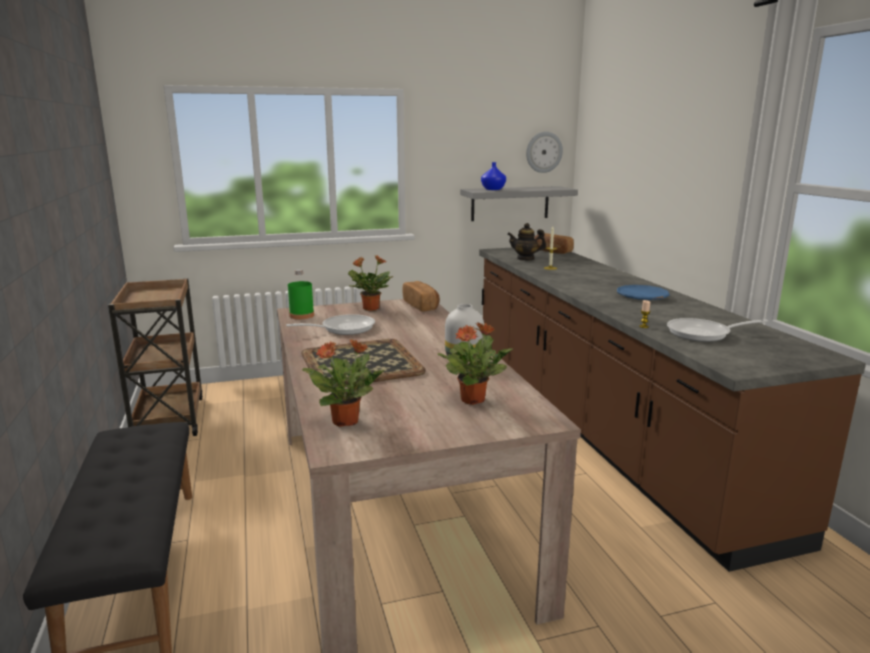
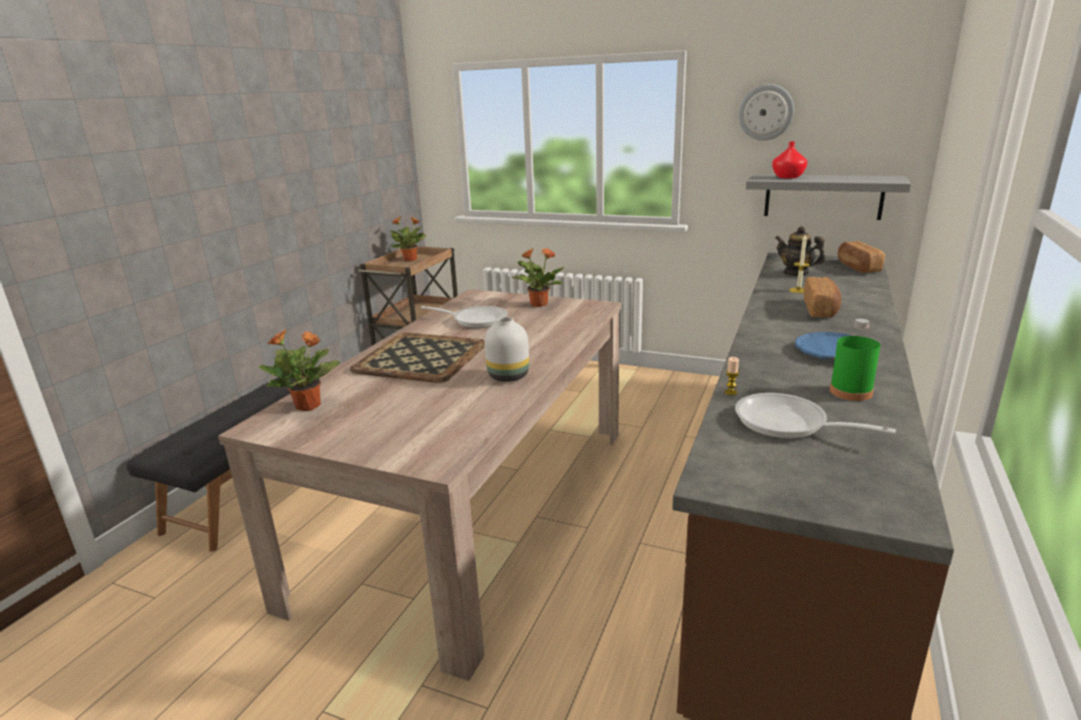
camera: 40 degrees right, 5 degrees up
(301, 315) = (472, 300): green bottle -> green bottle (850, 392)
(421, 305) = (589, 310): bread -> bread (821, 309)
(473, 399) = (427, 420): potted plant -> potted plant (411, 260)
(492, 189) = (787, 177): blue vase -> red vase
(543, 152) = (884, 127): wall clock -> wall clock (765, 112)

